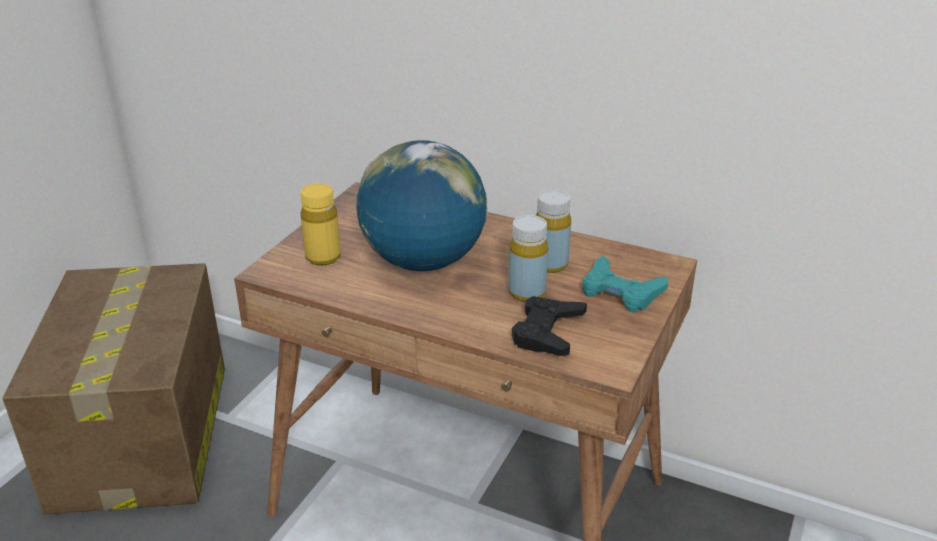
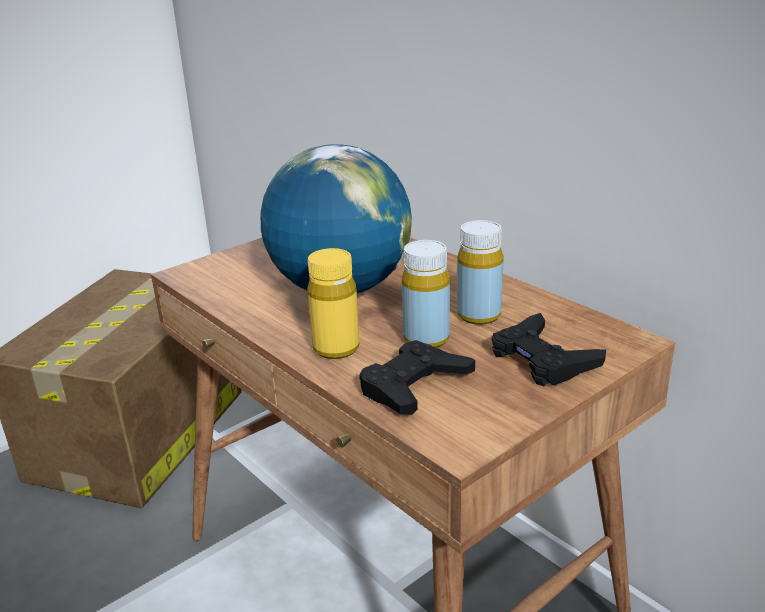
camera: 25 degrees right, 5 degrees down
(323, 257) = (247, 269): yellow bottle -> yellow bottle (336, 348)
(620, 291) = (542, 359): turquoise game controller -> black game controller

